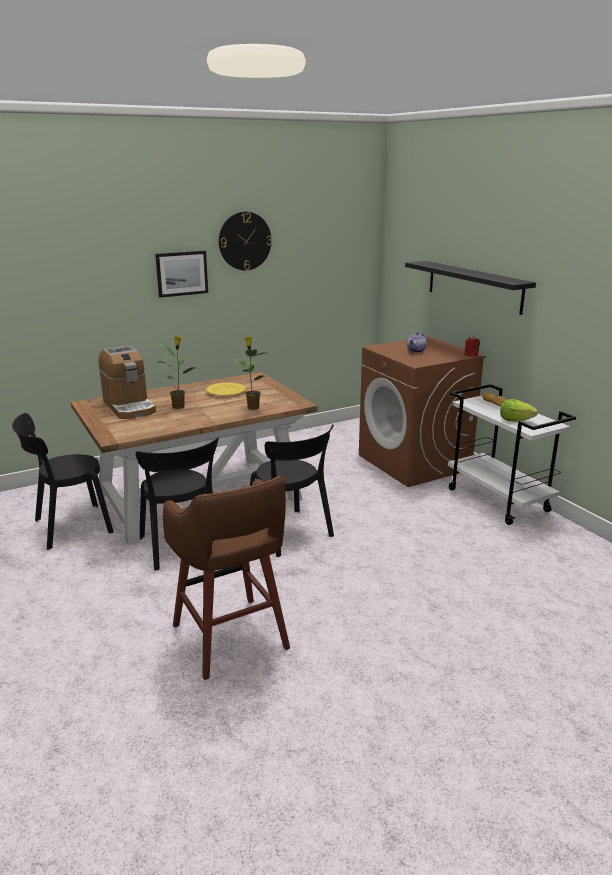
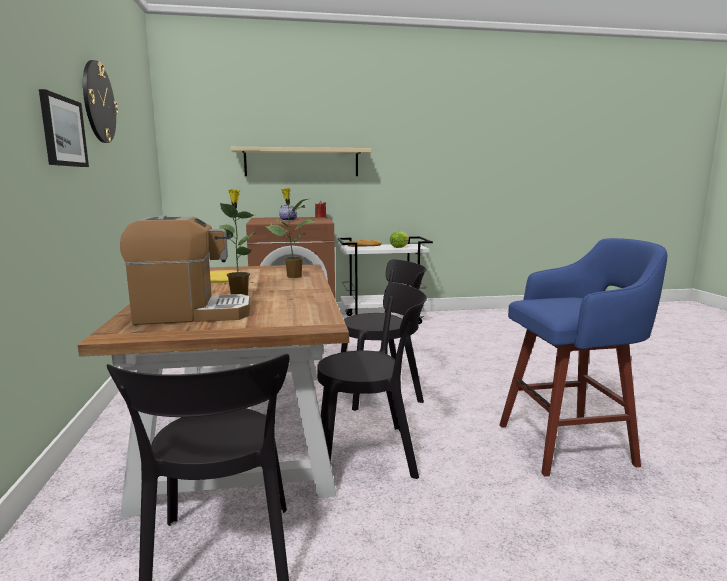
camera: 70 degrees left, 10 degrees down
(231, 639) = (569, 444): brown stool -> blue stool
(474, 286) = (302, 162): black shelf -> beige shelf

